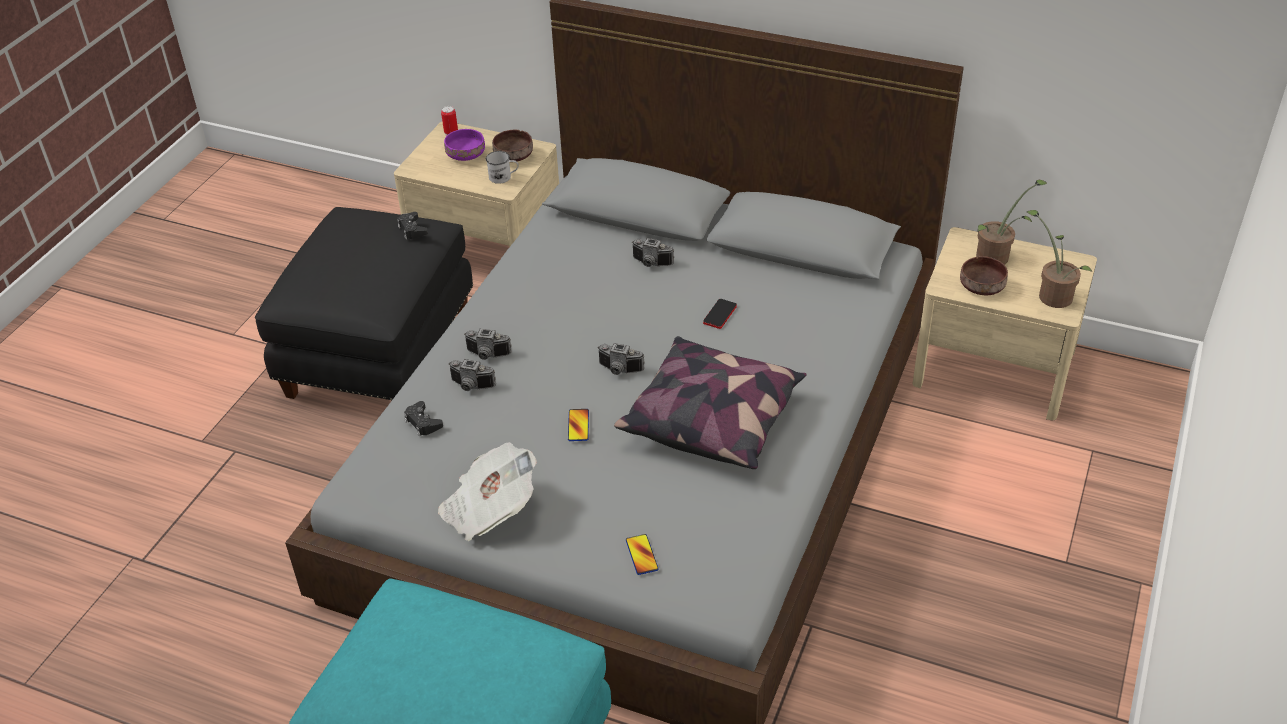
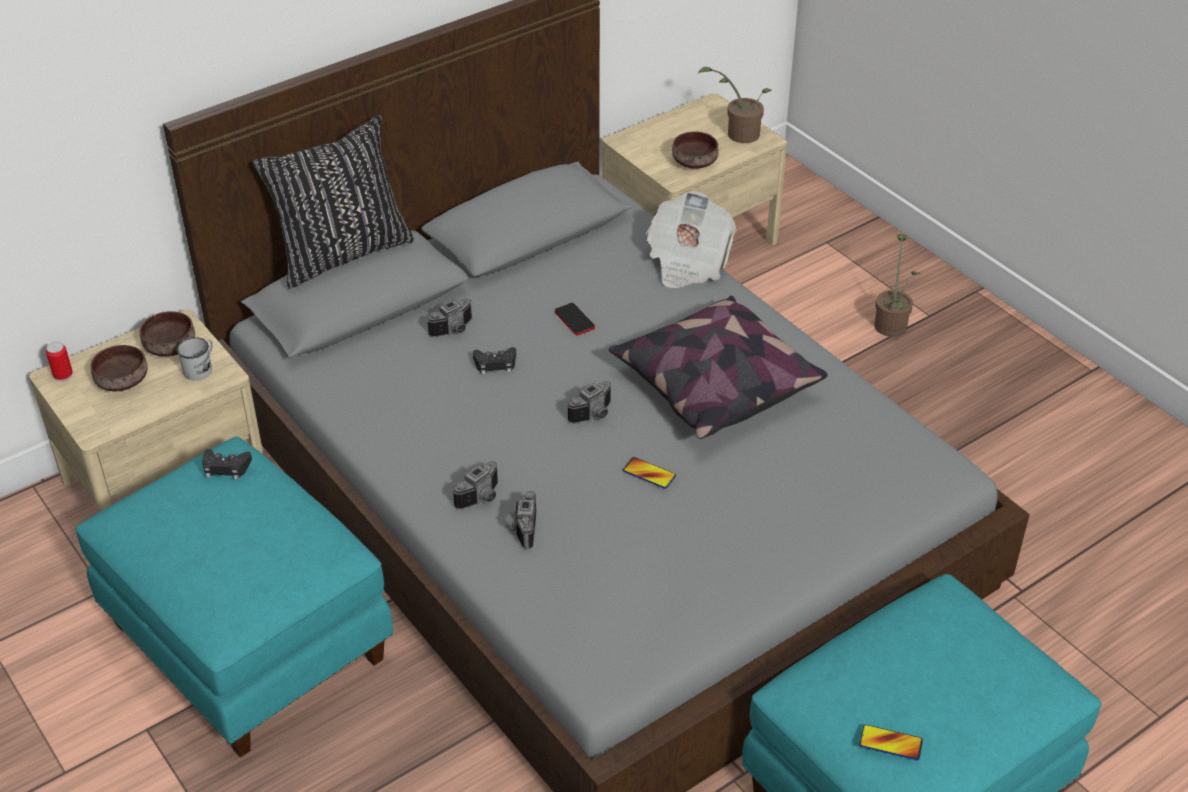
camera: 60 degrees left, 0 degrees up
(381, 353) = (251, 641): black ottoman -> turquoise ottoman
(422, 422) = (547, 584): black game controller -> black game controller (495, 364)
(466, 154) = (122, 379): purple bowl -> brown bowl
(471, 386) = (520, 528): camera -> camera turned 135 degrees clockwise
(489, 509) = (714, 582): newspaper -> newspaper (688, 261)
(642, 555) = (853, 501): phone -> phone (890, 743)
(647, 167) = (342, 253): none -> black pillow
(997, 256) = (664, 136): potted plant -> potted plant (892, 323)

